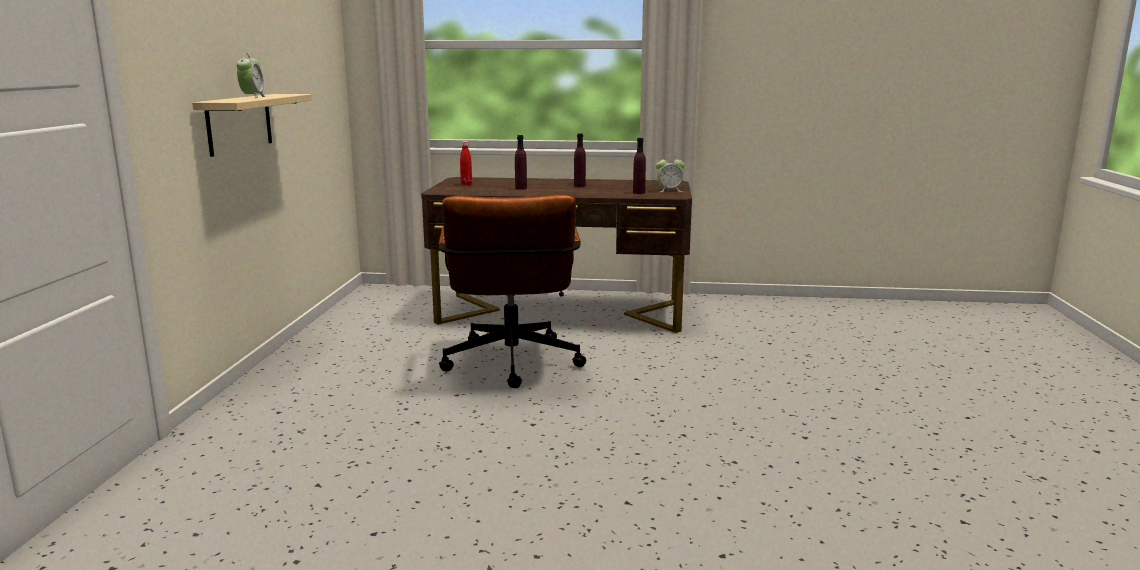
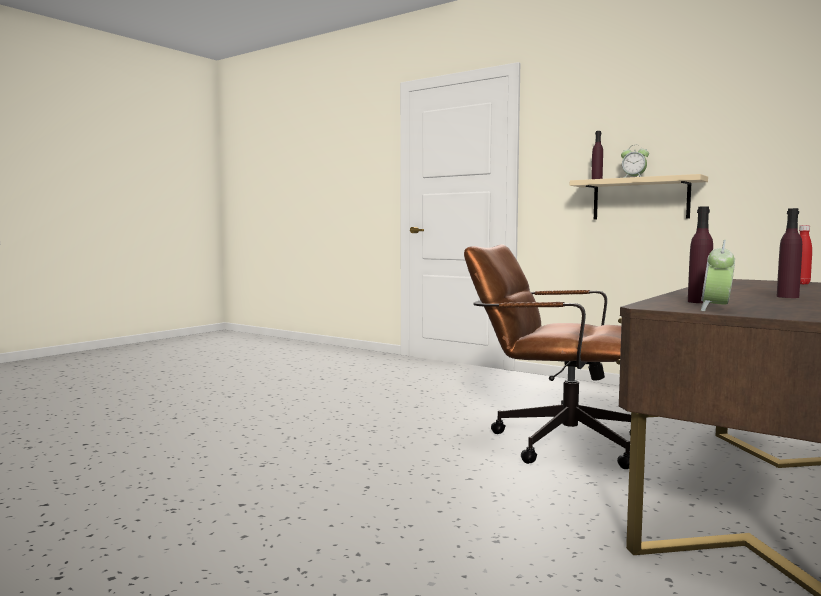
camera: 120 degrees right, 10 degrees down
(521, 188) = (759, 288): purple bottle -> purple bottle (596, 180)

